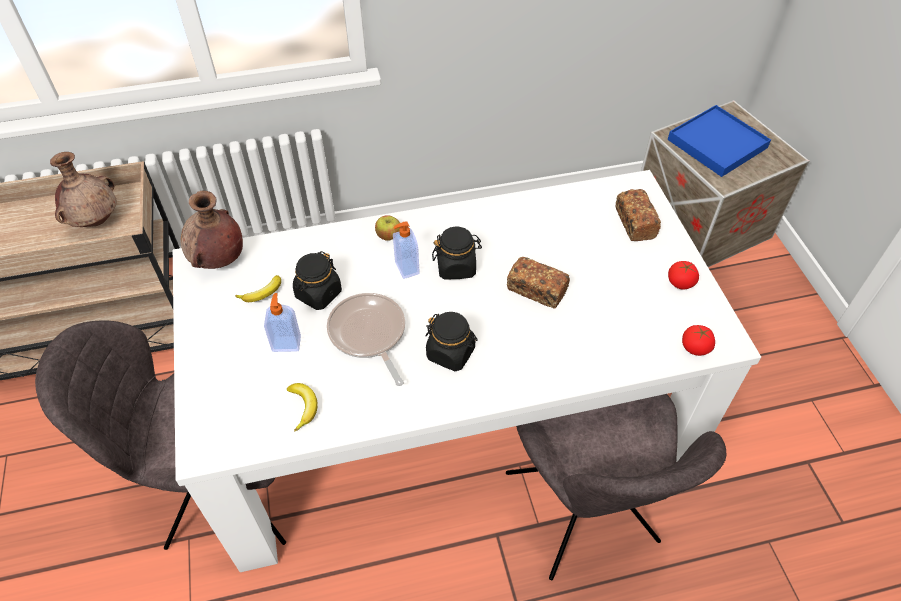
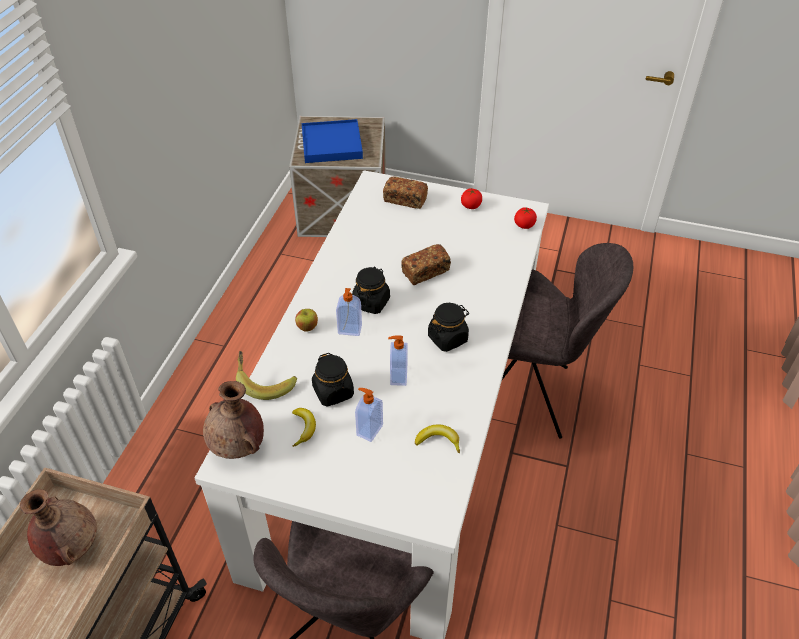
camera: 60 degrees left, 5 degrees down
(300, 241) = (265, 382): none -> banana
(369, 334) = (397, 377): frying pan -> soap dispenser

